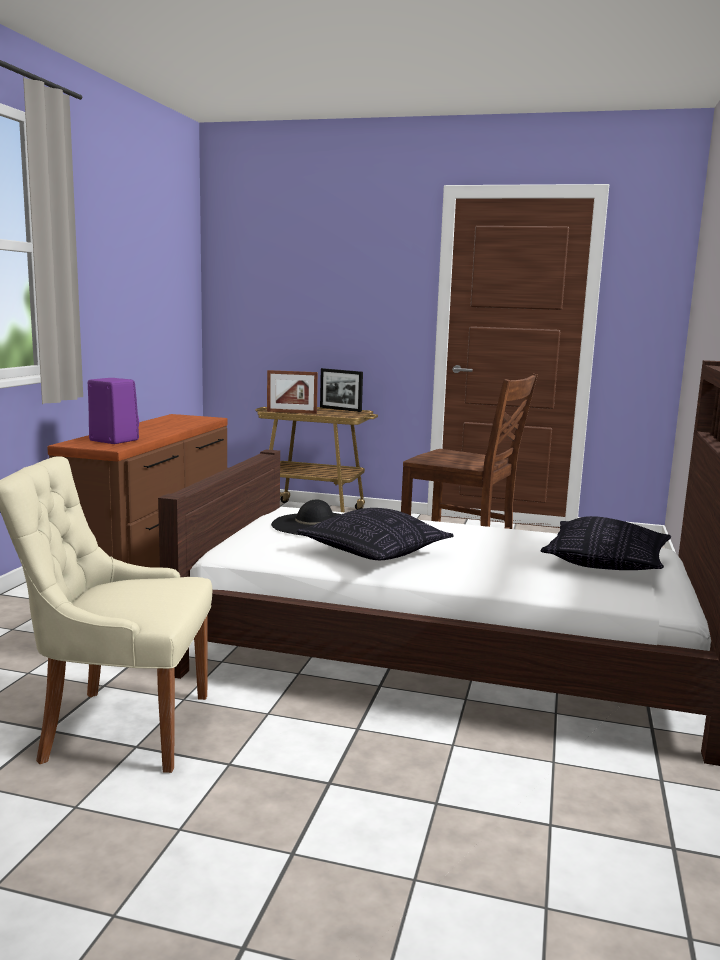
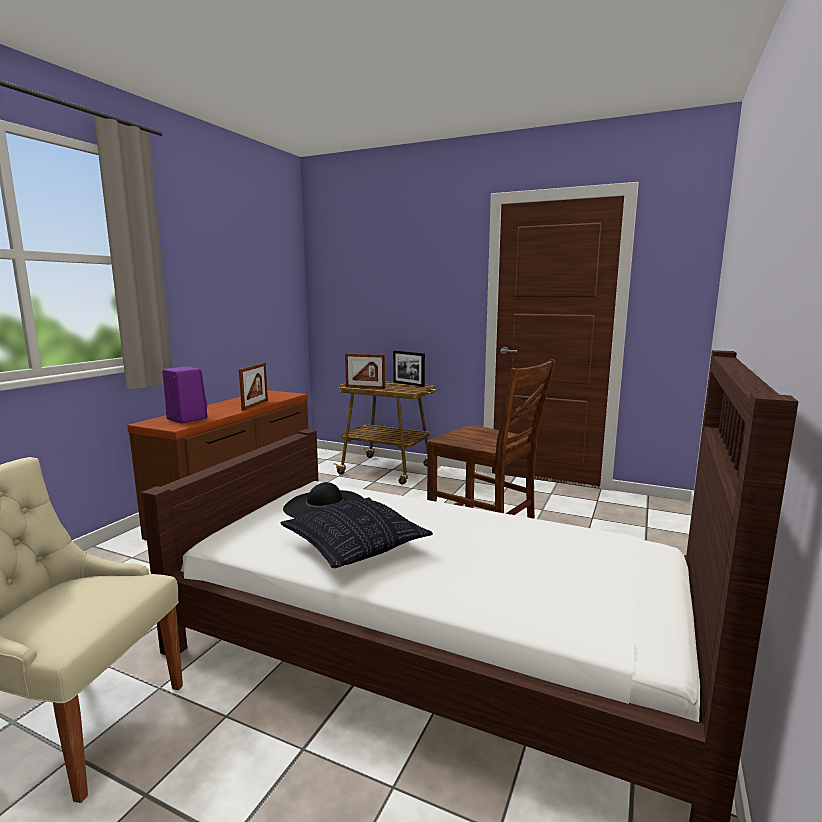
camera: 10 degrees right, 0 degrees up
(178, 428) = (255, 405): none -> picture frame
(605, 563) = (592, 572): pillow -> none

